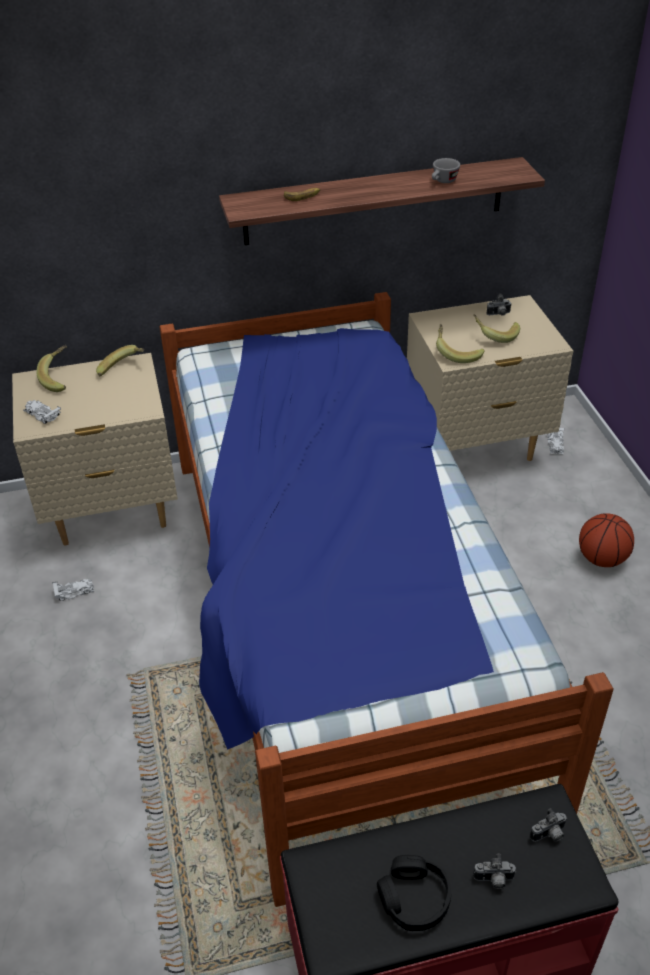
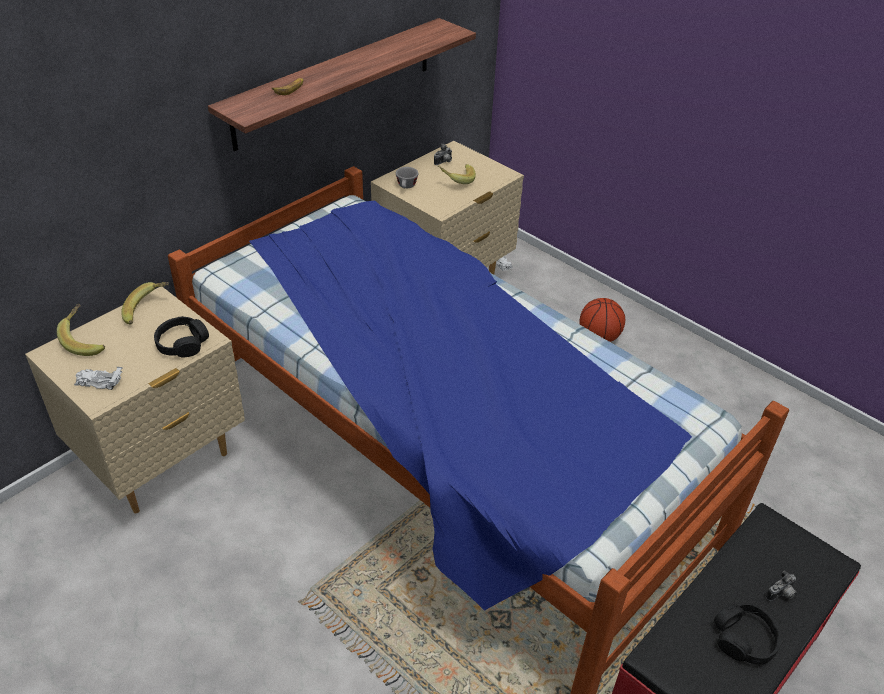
camera: 35 degrees left, 0 degrees up
(74, 591) = (183, 551): white toy car -> none
(125, 406) = (182, 343): none -> black headphones
(443, 182) = (398, 50): grey cup -> grey cup (406, 187)
(457, 353) = (439, 203): banana -> none
(549, 835) = (786, 542): camera -> none

